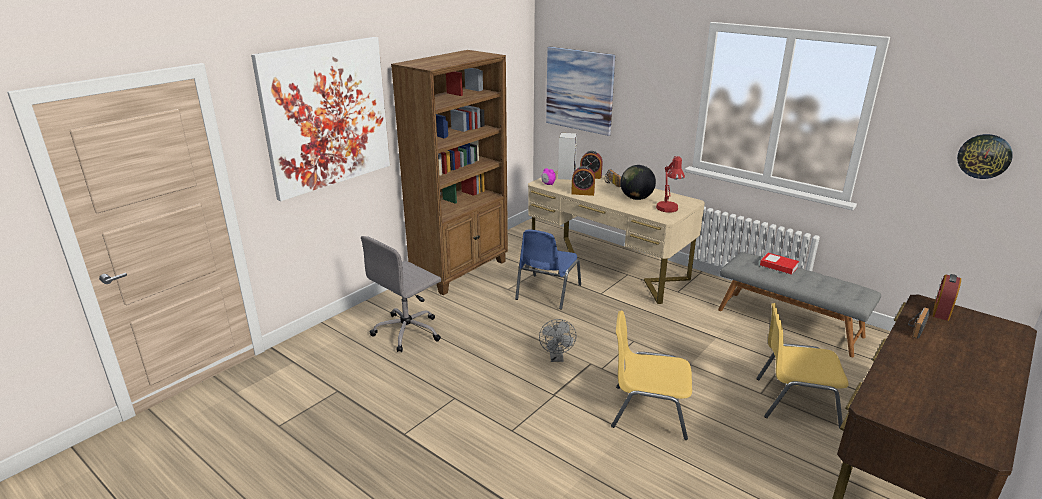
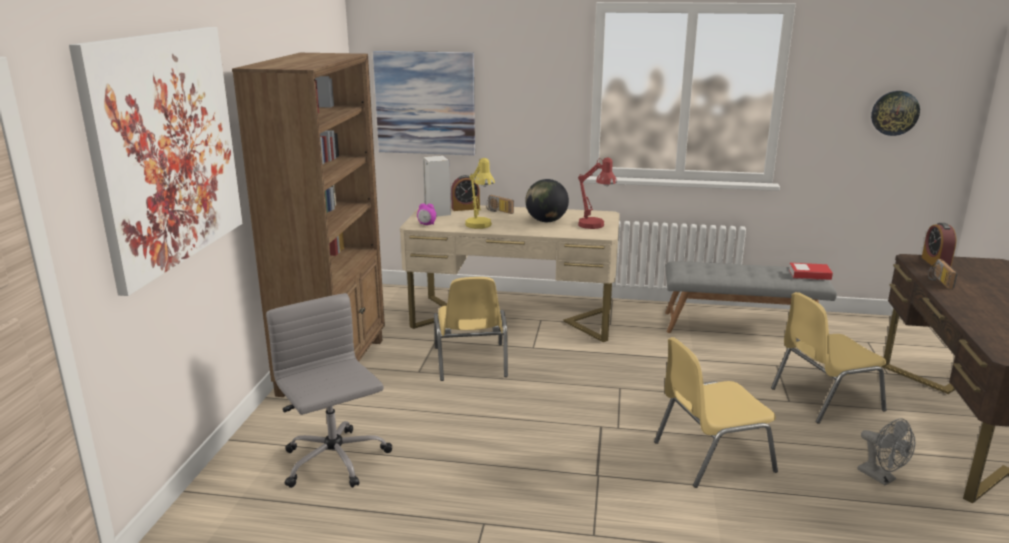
camera: 30 degrees left, 5 degrees down
(408, 331) = (335, 461): grey office chair -> grey office chair turned 135 degrees clockwise
(547, 292) = (471, 362): blue chair -> yellow chair
(557, 358) = (558, 432): grey fan -> grey fan (881, 478)
(582, 193) = (480, 226): alarm clock -> yellow table lamp
(778, 266) = (720, 266): book -> book (809, 275)

